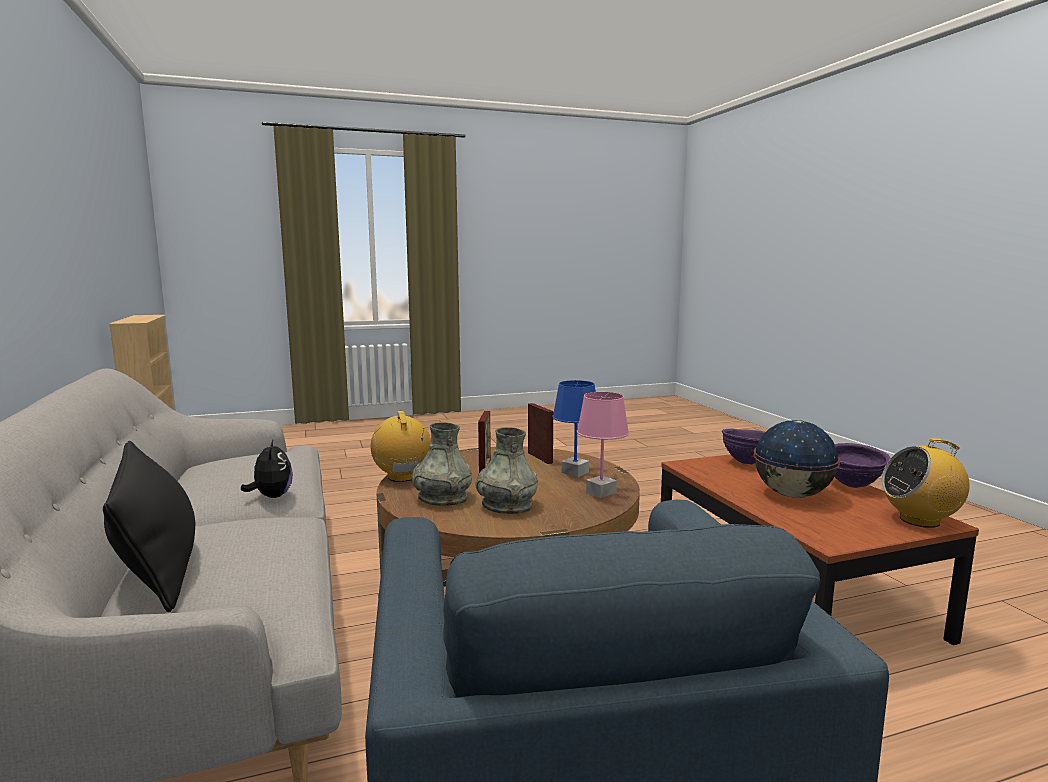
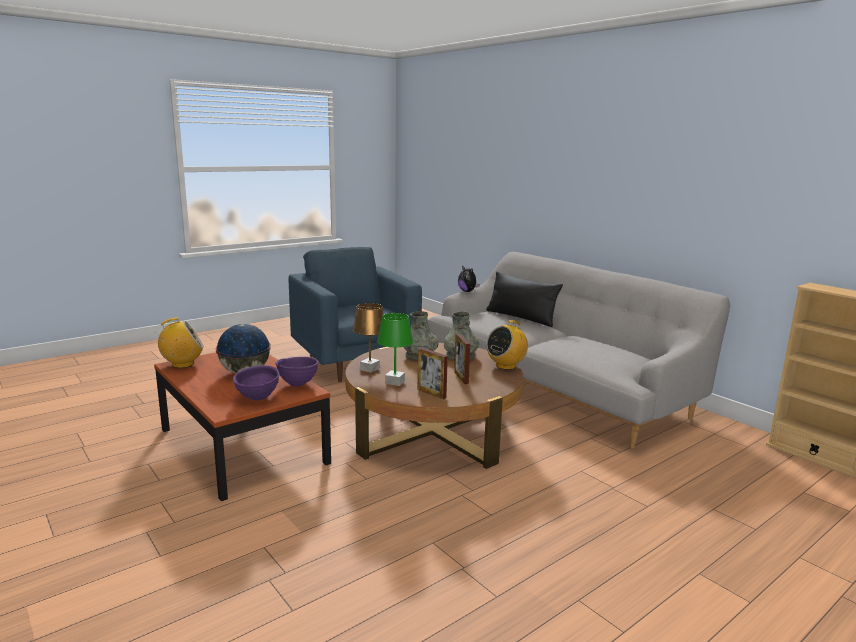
camera: 160 degrees right, 5 degrees up
(271, 496) = (547, 343): plush toy -> plush toy (467, 291)
(402, 477) = (506, 366): radio -> radio turned 90 degrees clockwise
(575, 472) = (394, 382): blue table lamp -> green table lamp
(601, 493) = (369, 369): pink table lamp -> brown table lamp
(852, 486) = (193, 384): purple bowl -> purple bowl (298, 384)

